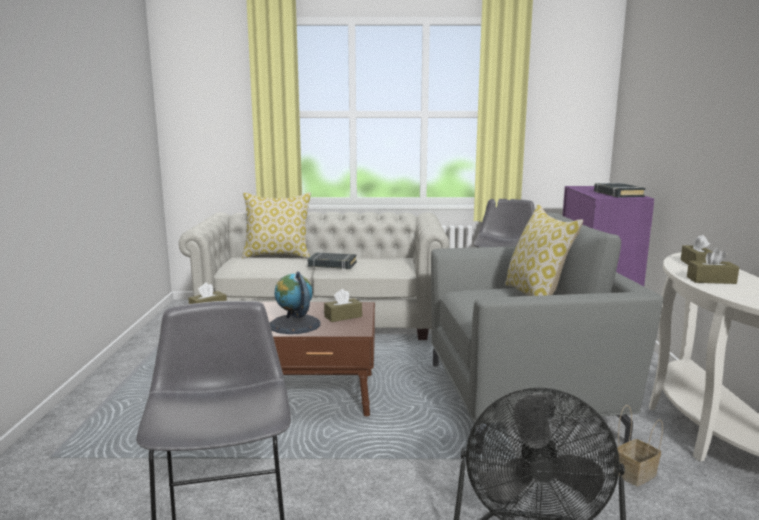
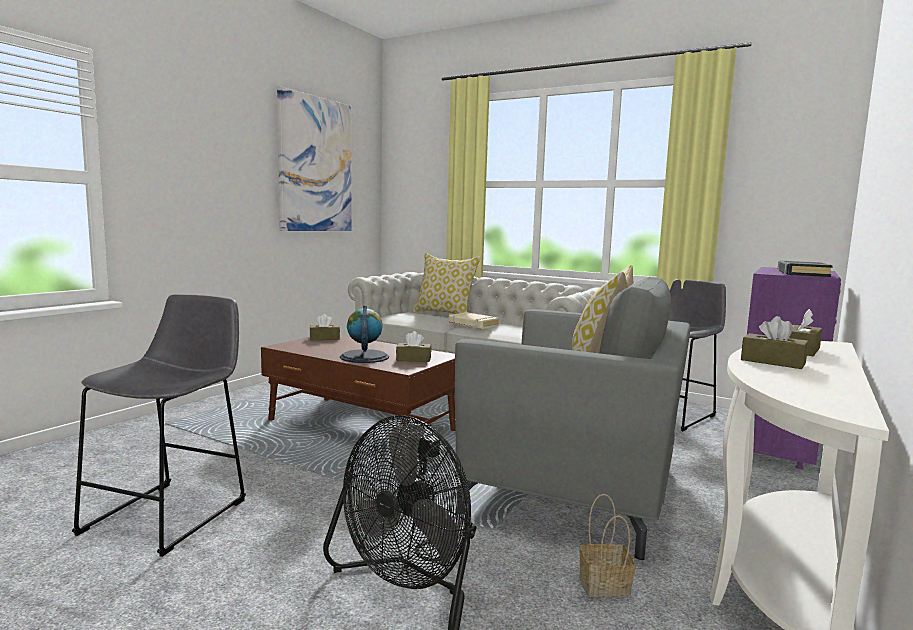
camera: 30 degrees right, 5 degrees down
(106, 99) = (315, 165): none -> picture
(332, 264) = (473, 324): black book -> beige book

